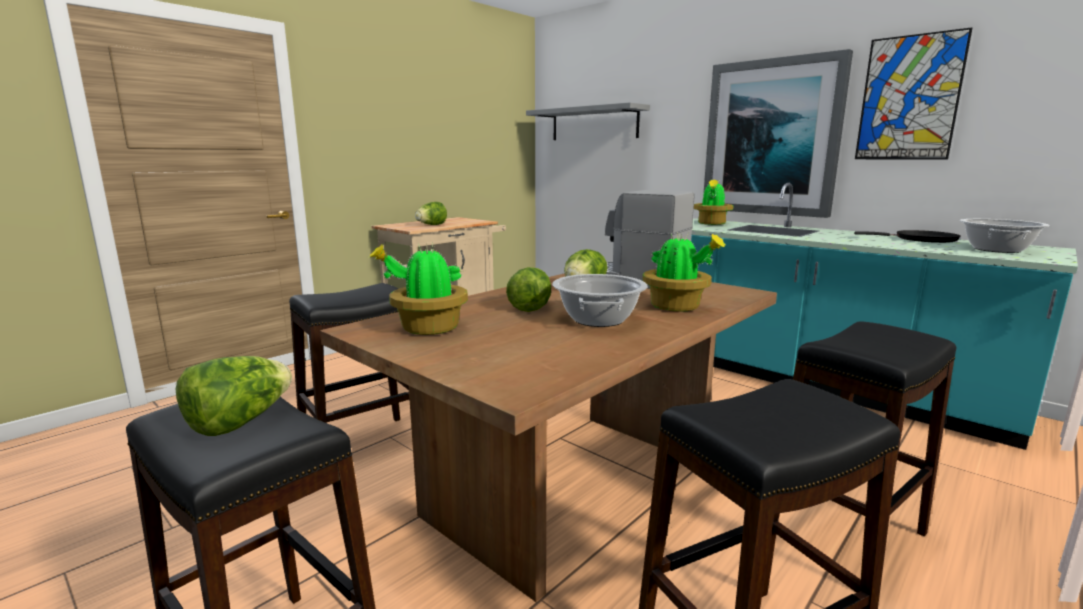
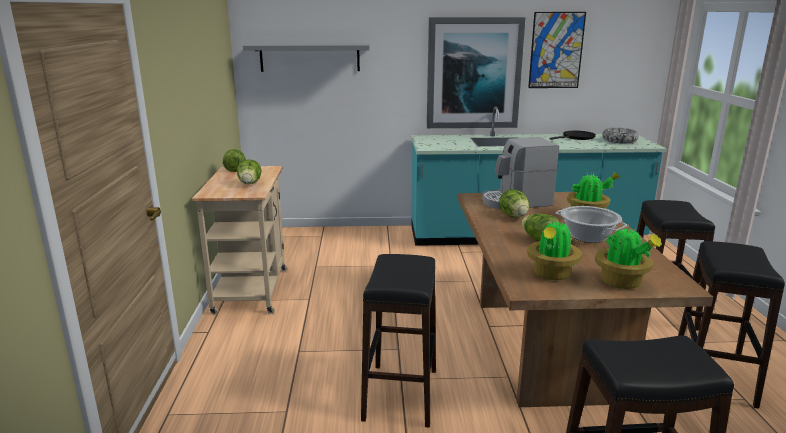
camera: 45 degrees left, 5 degrees up
(240, 422) = (655, 355): lettuce -> lettuce (235, 169)
(711, 224) = (450, 141): potted plant -> potted plant (622, 283)
(996, 249) = (619, 141): cooking pot -> bowl

